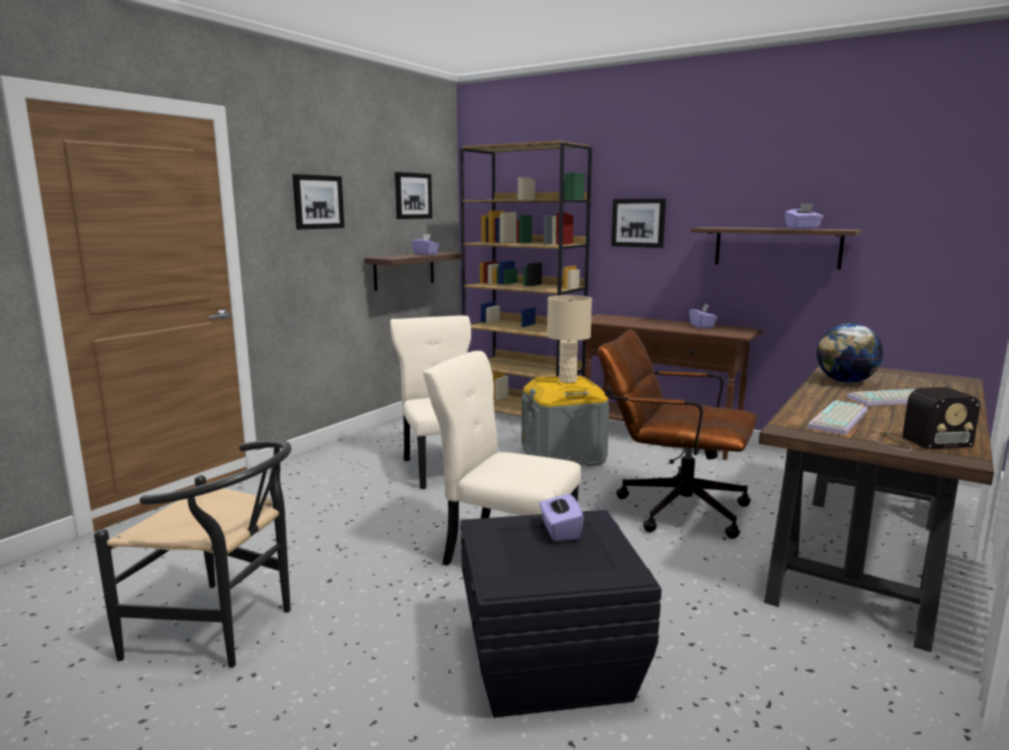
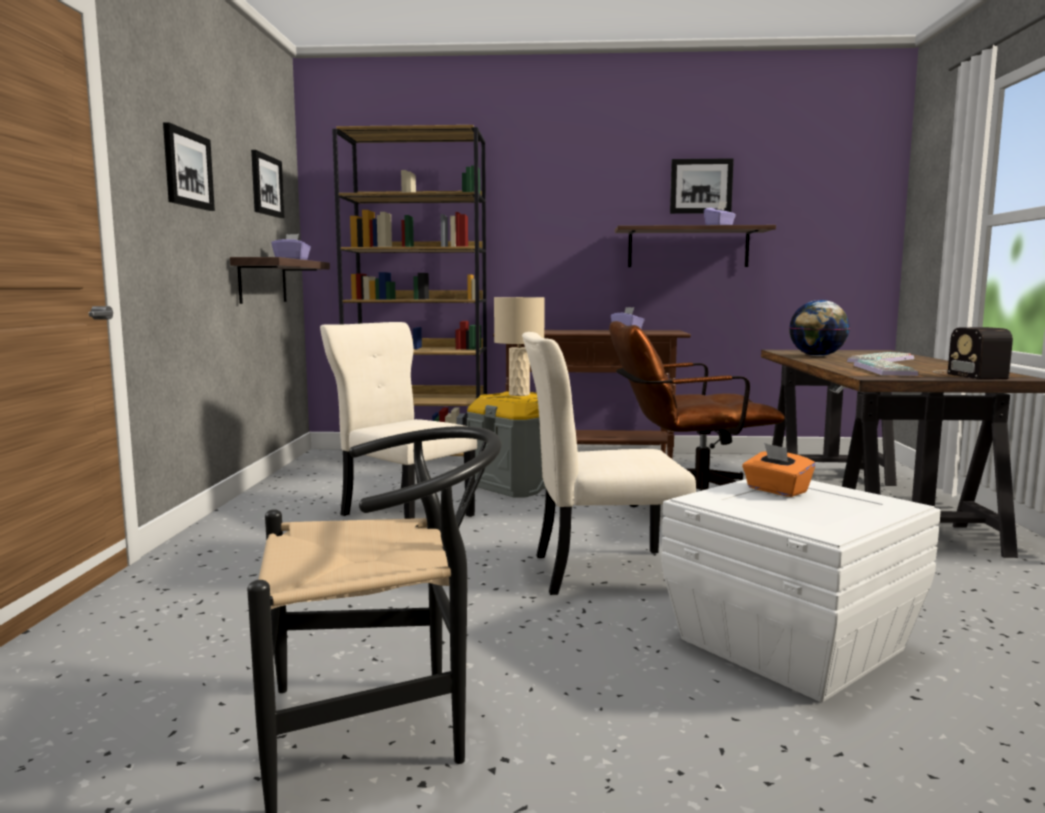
camera: 30 degrees left, 5 degrees down
(547, 662) = (788, 644): black storage box -> white storage box
(560, 531) = (776, 490): purple tissue box -> orange tissue box
(638, 223) = (541, 226): picture -> picture (701, 186)
(916, 441) = (968, 374): radio -> radio turned 120 degrees clockwise

